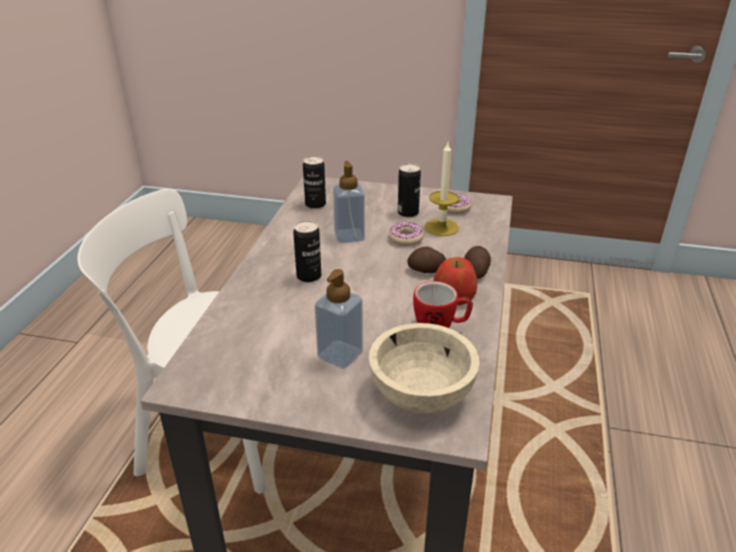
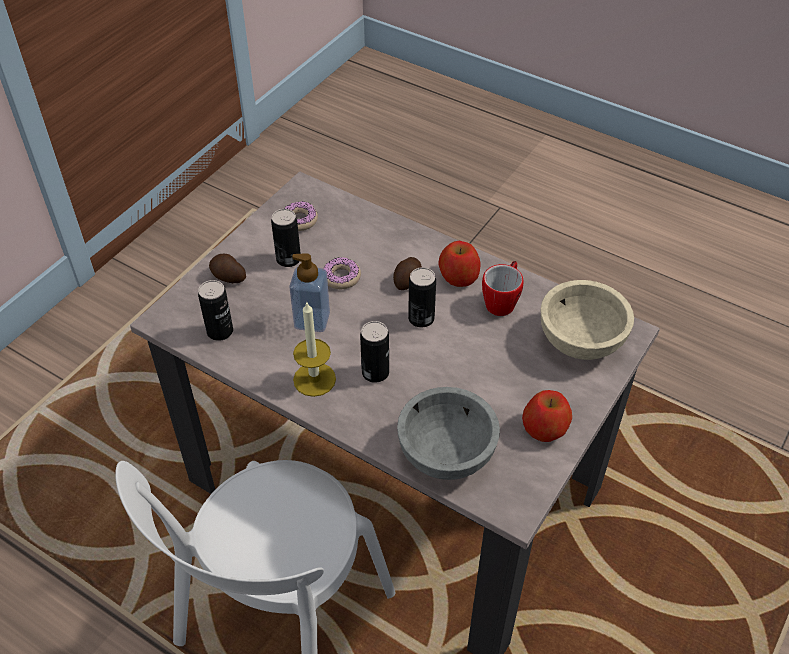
camera: 70 degrees left, 15 degrees up
(233, 331) = (447, 453): none -> grey bowl
(285, 387) = (545, 428): none -> apple
(340, 355) = (514, 379): soap dispenser -> none
(385, 286) = (421, 318): none -> can
(441, 227) = (334, 244): candle -> candle (314, 379)
(476, 271) = (425, 248): potato -> potato (228, 277)

